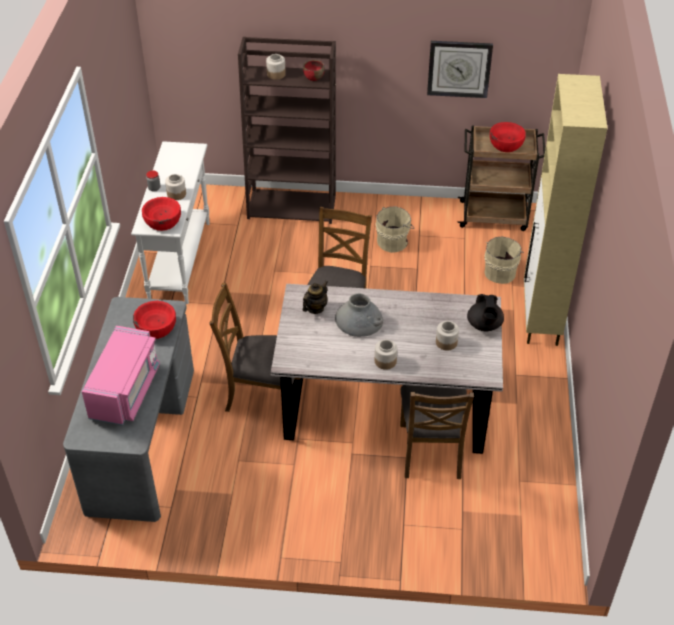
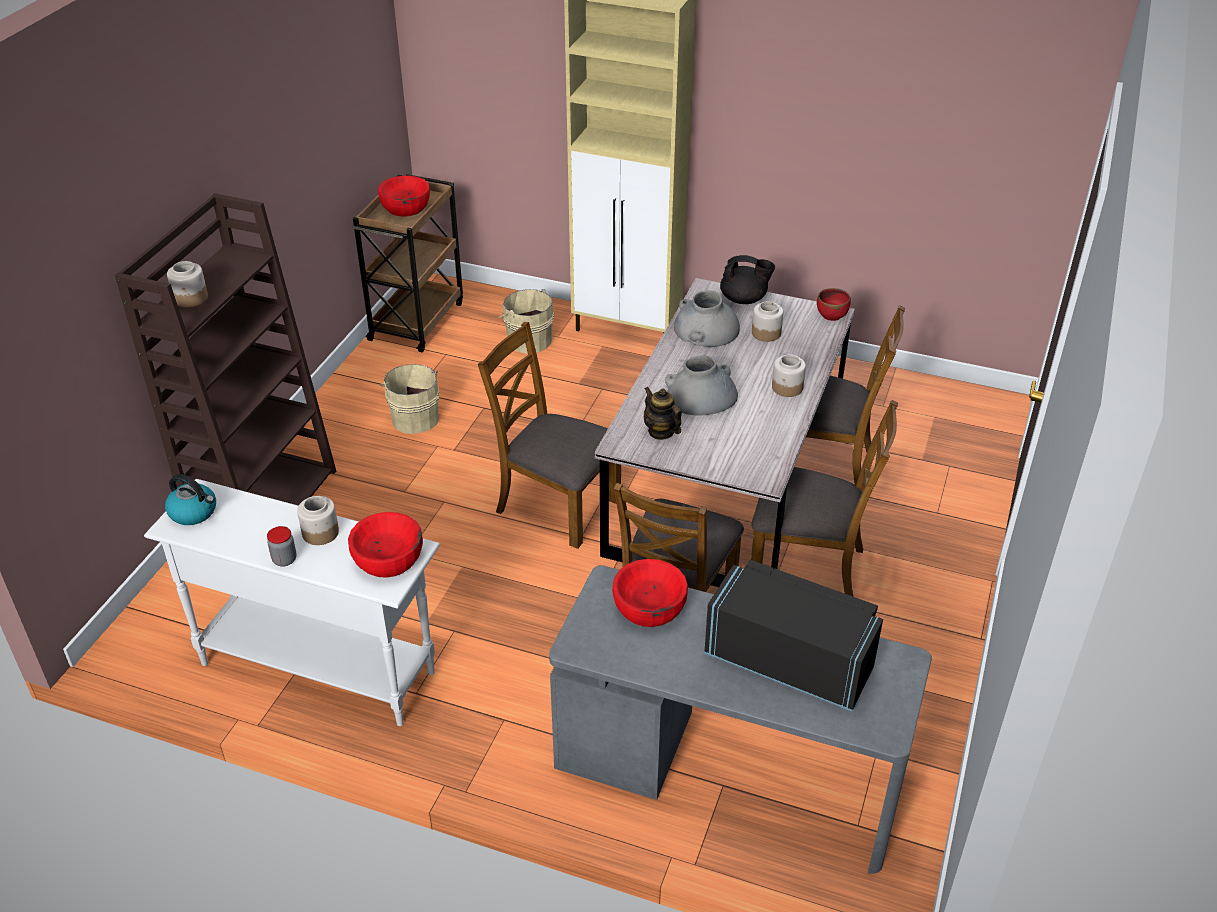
camera: 75 degrees left, 5 degrees down
(125, 391) = (790, 661): pink microwave -> black microwave
(181, 150) = (194, 512): none -> kettle
(313, 78) = (233, 264): red bowl -> red bowl (831, 315)
(321, 455) = (808, 567): none -> brown chair
(437, 311) = (706, 329): none -> grey vase
(459, 68) = (321, 143): wall clock -> none

